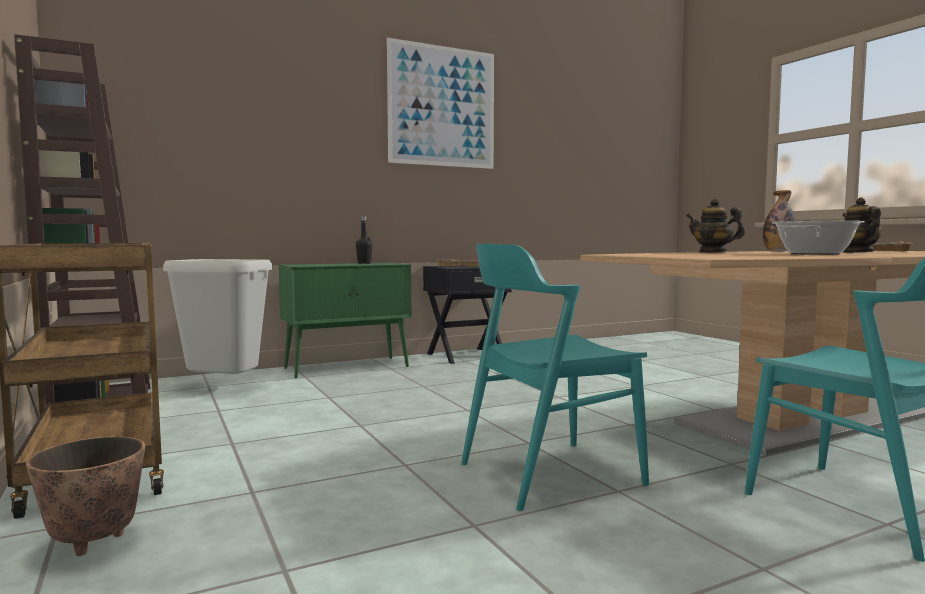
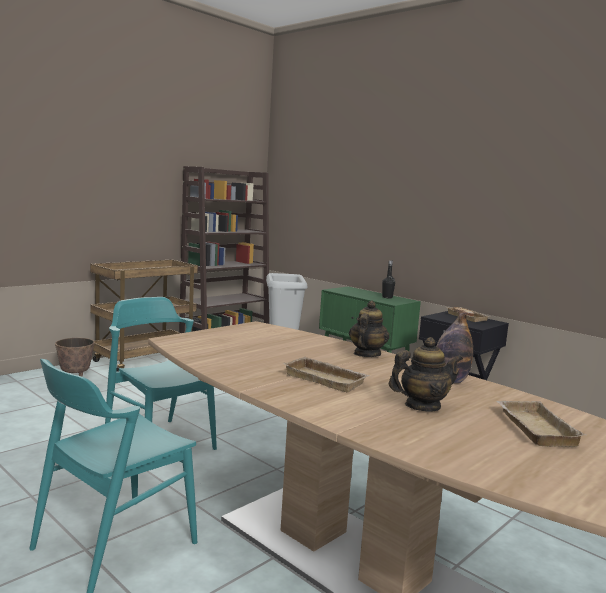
camera: 70 degrees right, 5 degrees up
(442, 106) = (486, 164): picture -> none
(814, 254) = (327, 379): cooking pot -> beige tray

